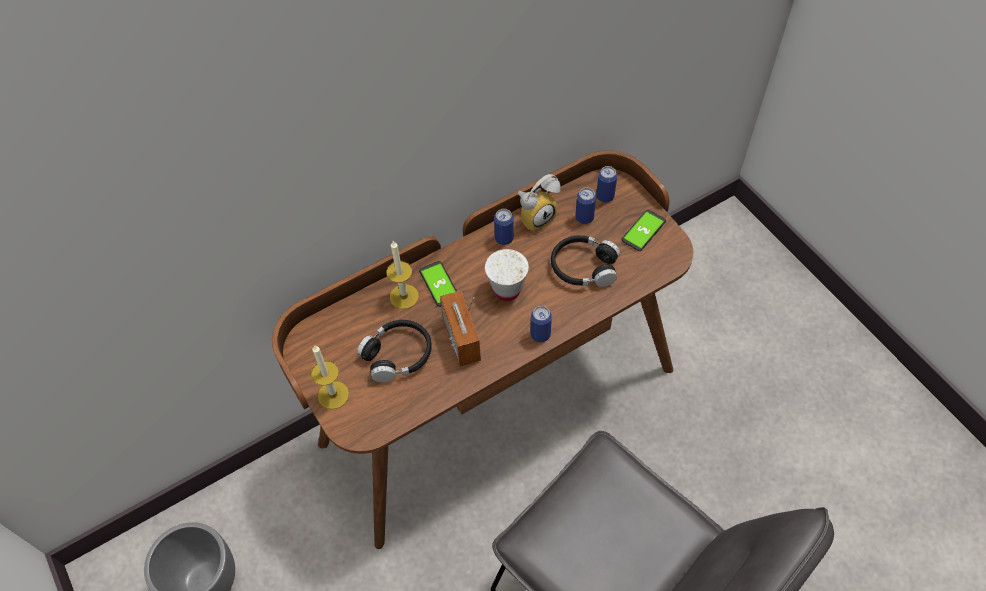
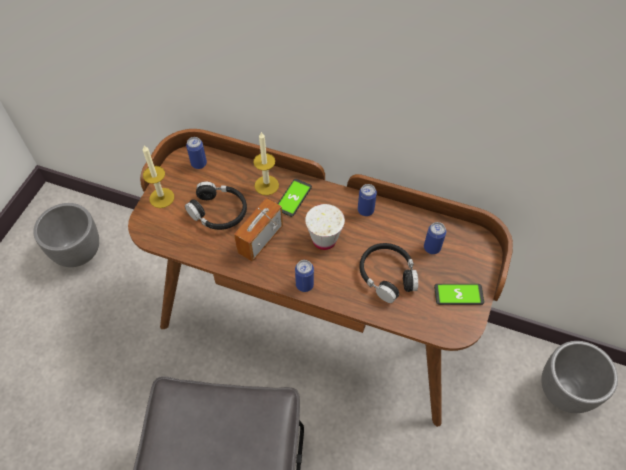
camera: 50 degrees right, 0 degrees up
(536, 216) = (403, 216): alarm clock -> none
(605, 196) = (464, 249): can -> can (199, 164)
(713, 257) = (564, 391): none -> grey planter

